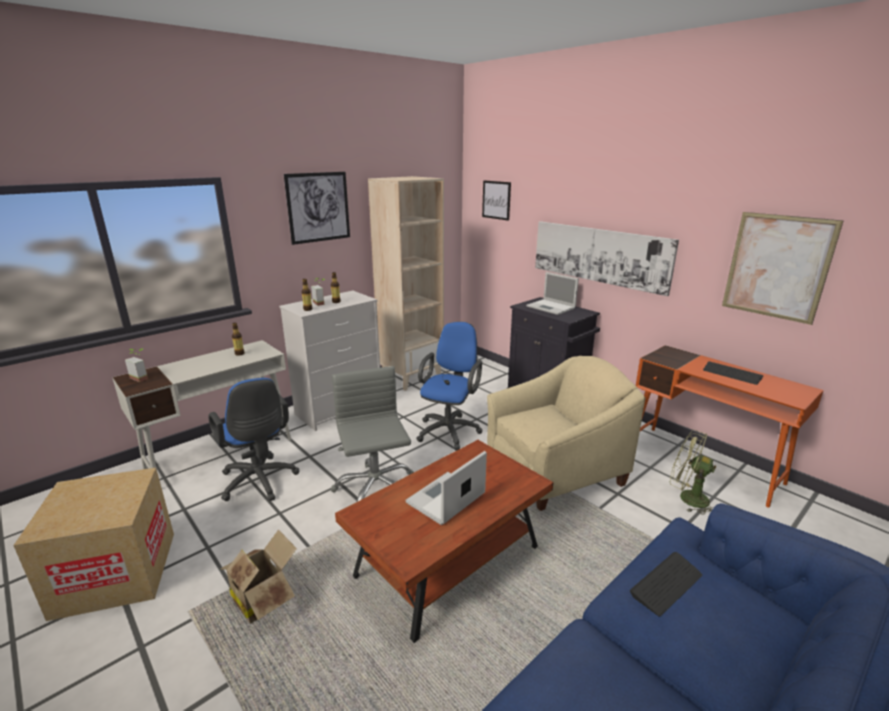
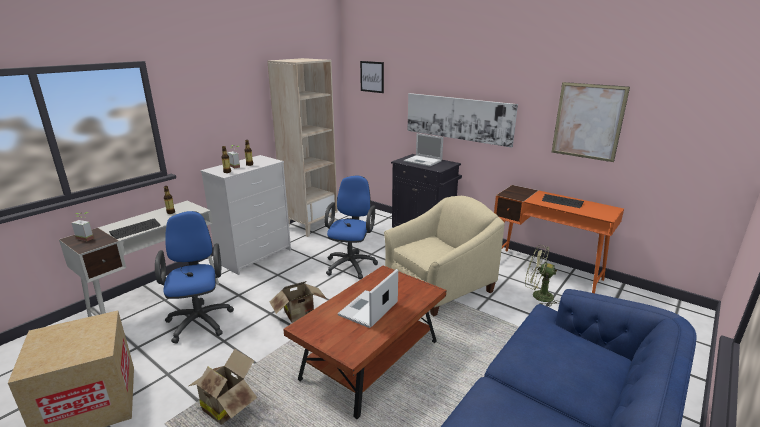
camera: 10 degrees left, 0 degrees up
(260, 482) = (200, 319): blue office chair -> blue office chair turned 150 degrees counterclockwise
(318, 207) = (227, 85): picture -> none
(375, 490) = (300, 315): grey office chair -> cardboard box
(666, 584) = (538, 346): keyboard -> keyboard (136, 229)

